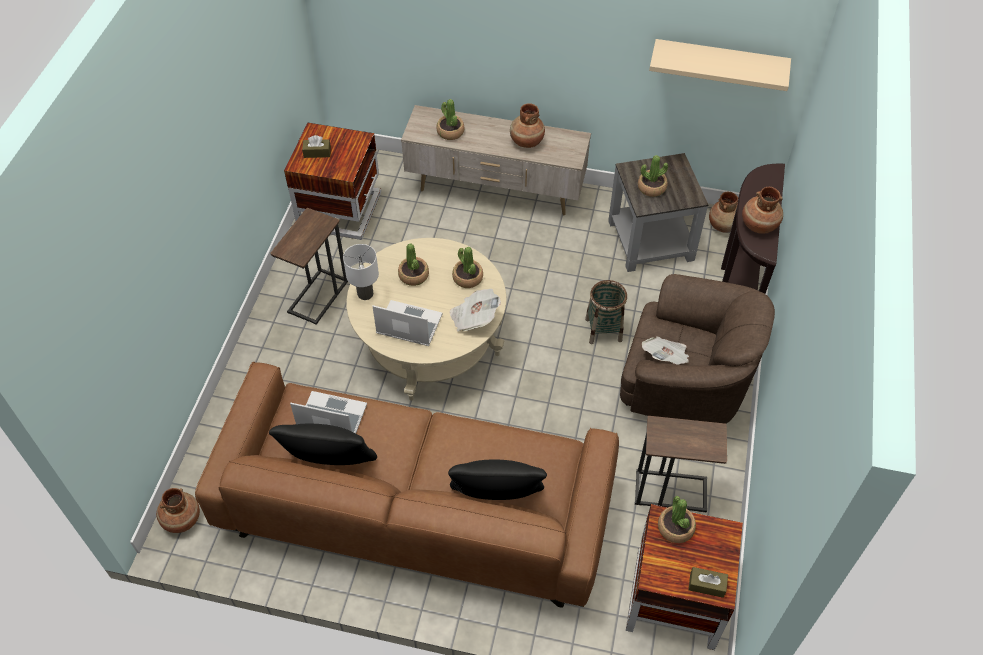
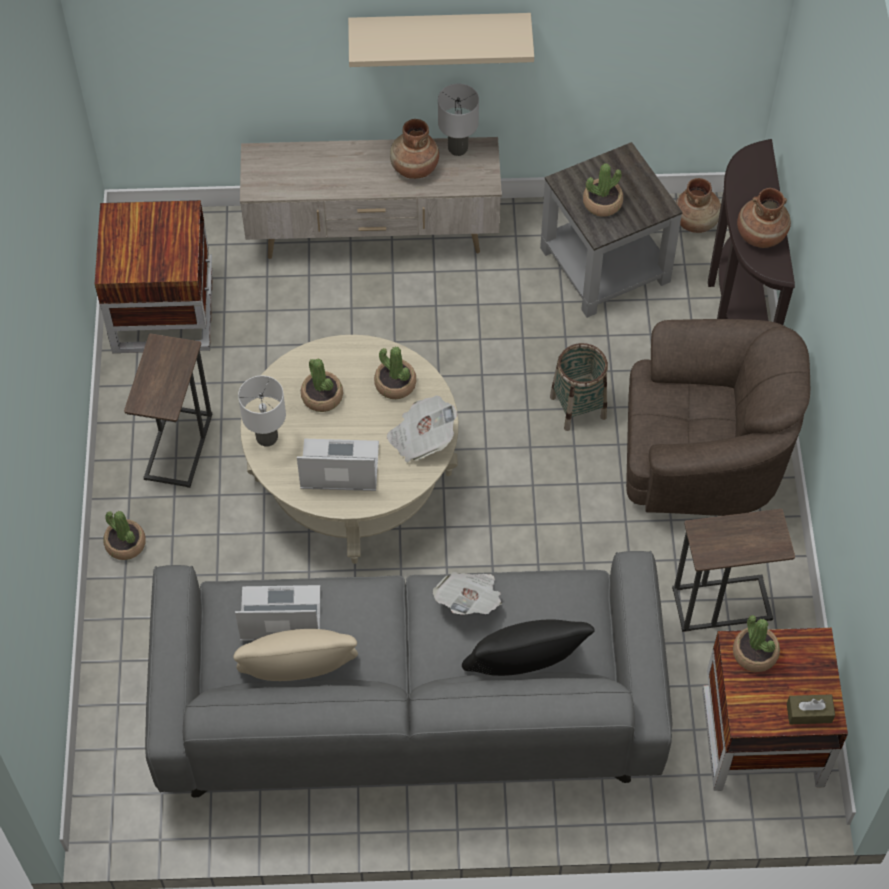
camera: 15 degrees left, 5 degrees up
(181, 519) = (107, 794): brown vase -> none
(317, 152) = (131, 247): brown tissue box -> none
(329, 466) = (299, 679): black pillow -> beige pillow
(415, 509) = (408, 705): brown sofa -> grey sofa
(450, 132) = (305, 175): potted plant -> potted plant (125, 544)
(561, 135) = (459, 149): none -> white table lamp
(665, 357) = (678, 434): newspaper -> newspaper (469, 600)
(719, 63) = (663, 24): beige shelf -> beige shelf (439, 32)

